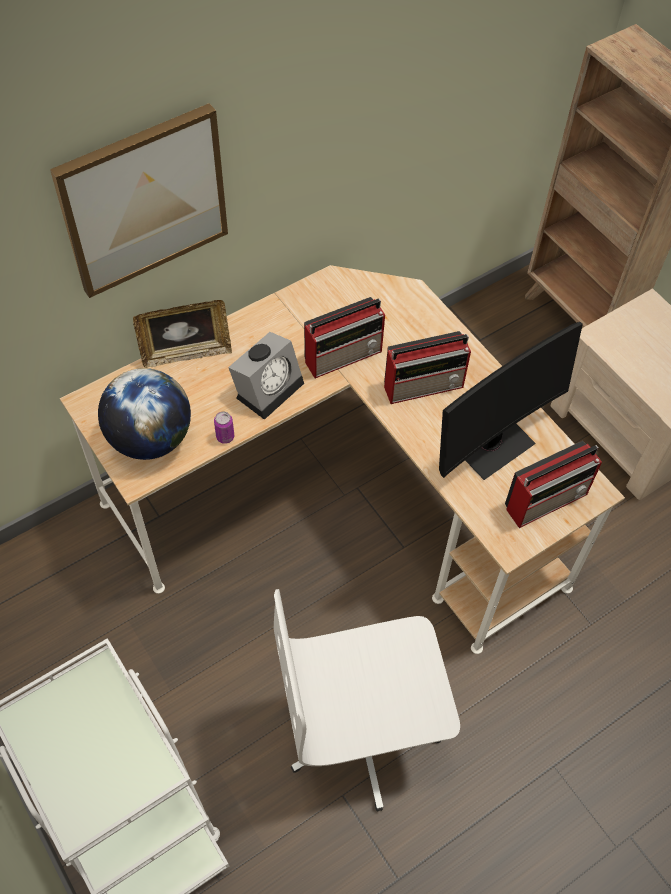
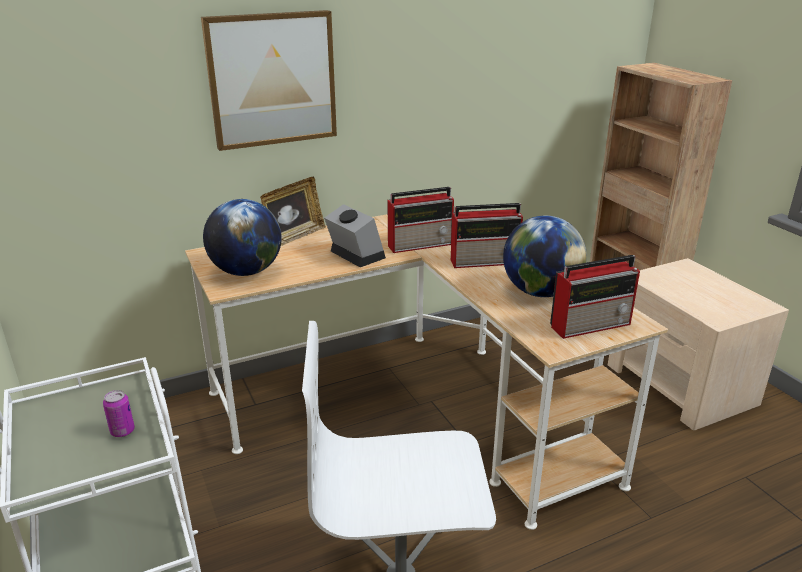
camera: 10 degrees right, 30 degrees down
(186, 353) = (294, 237): picture frame -> picture frame turned 45 degrees counterclockwise
(225, 437) = (308, 275): can -> can (122, 431)
(269, 387) = (354, 255): alarm clock -> alarm clock turned 90 degrees counterclockwise
(491, 443) = (540, 292): monitor -> globe

